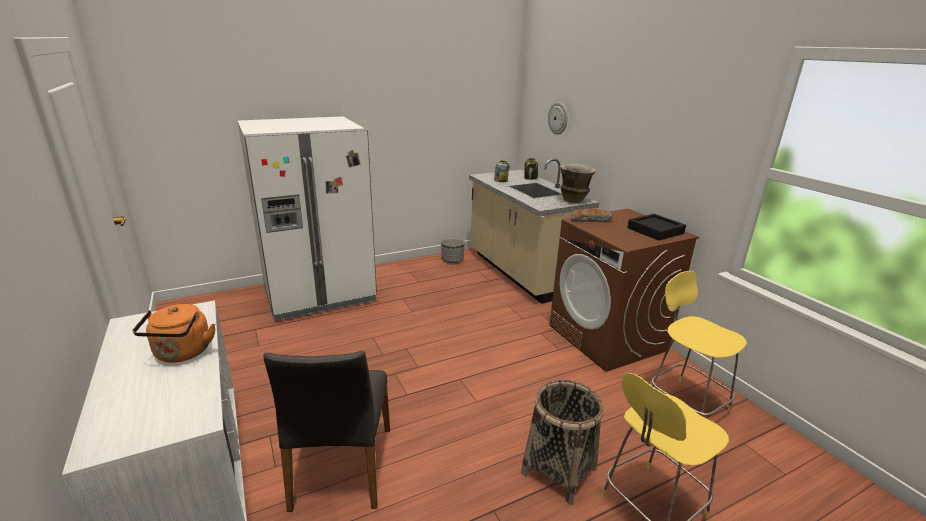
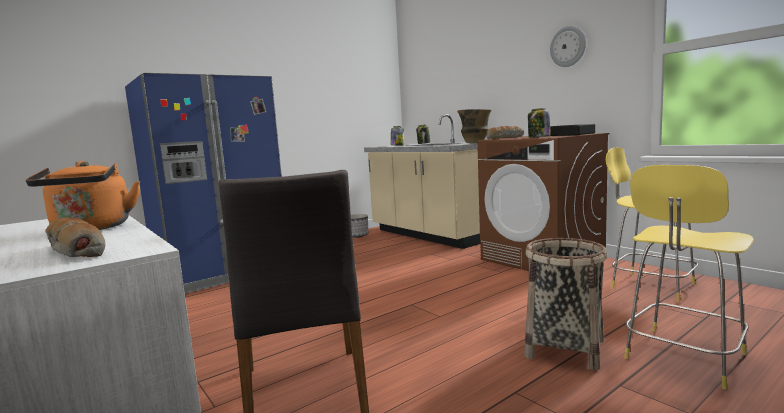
camera: 10 degrees left, 15 degrees down
(160, 406) = (74, 251): none -> bread
(319, 294) = (221, 272): white fridge -> blue fridge
(558, 118) = (442, 82): wall clock -> wall clock (568, 46)
(616, 237) = (538, 137): none -> jar

